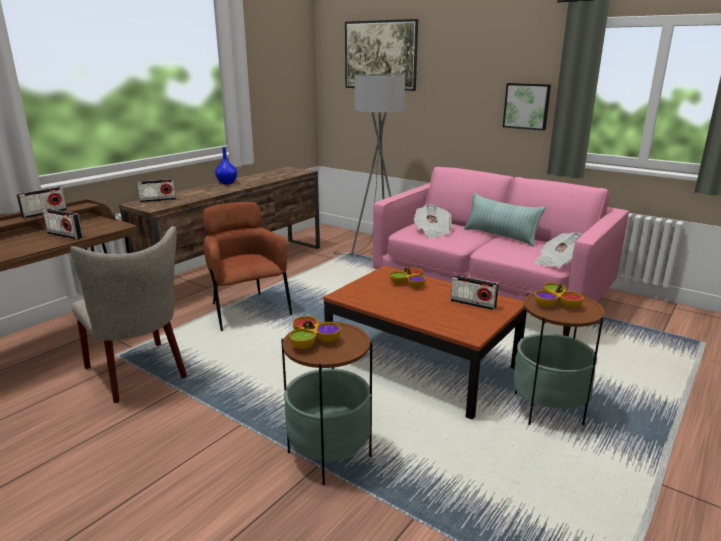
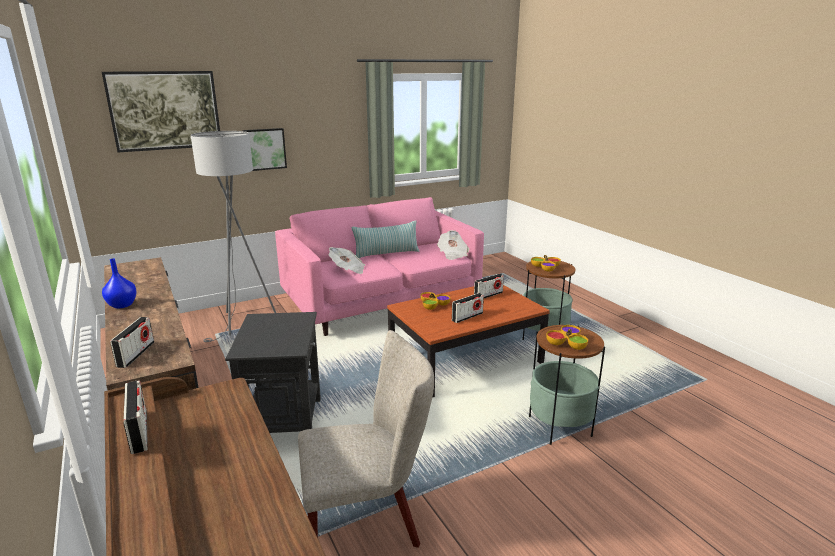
camera: 65 degrees left, 0 degrees up
(65, 235) = (224, 431): radio -> radio (467, 317)
(247, 310) = (284, 422): brown armchair -> black side table
(527, 106) = (338, 146): picture -> picture (264, 149)

